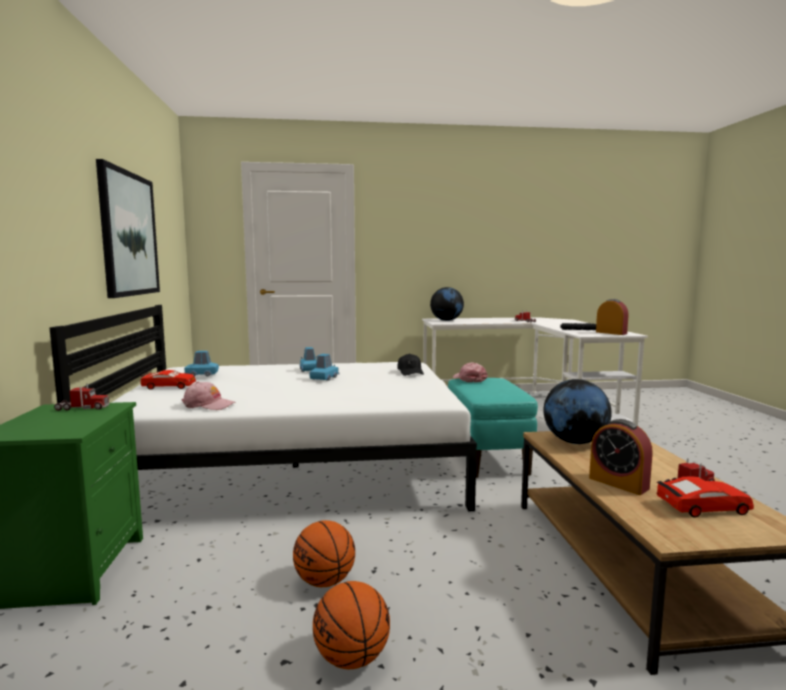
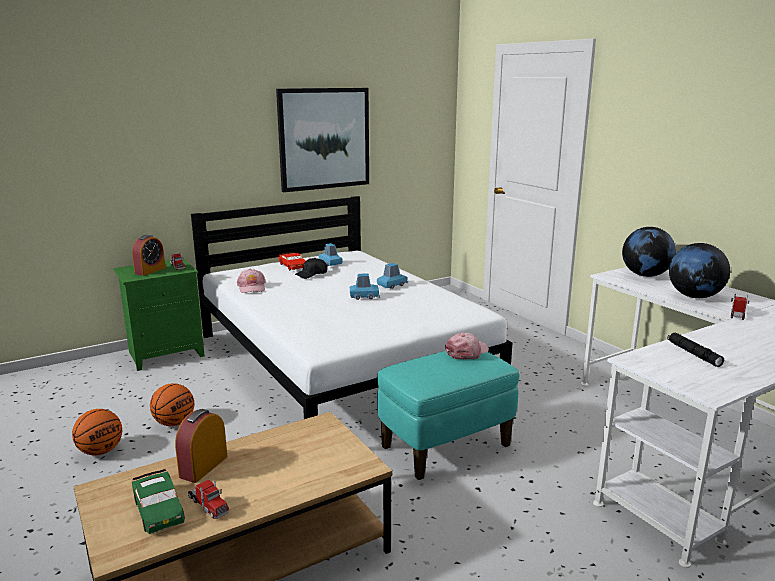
camera: 65 degrees right, 10 degrees up
(410, 372) = (428, 319): black cap -> black cap (311, 274)
(574, 442) = (313, 440): globe -> globe (694, 296)
(611, 333) = (695, 377): alarm clock -> alarm clock (150, 271)
(702, 507) = (159, 509): red toy car -> green toy car

